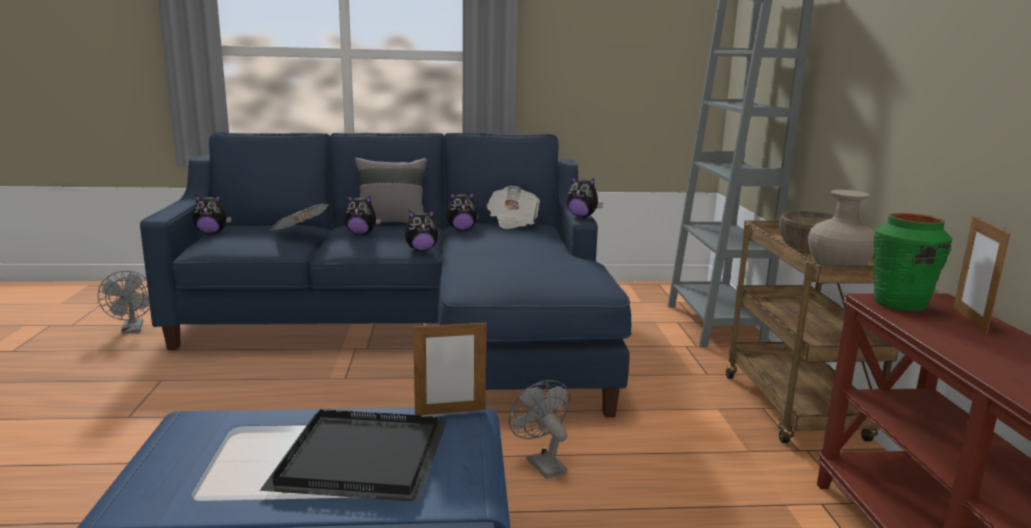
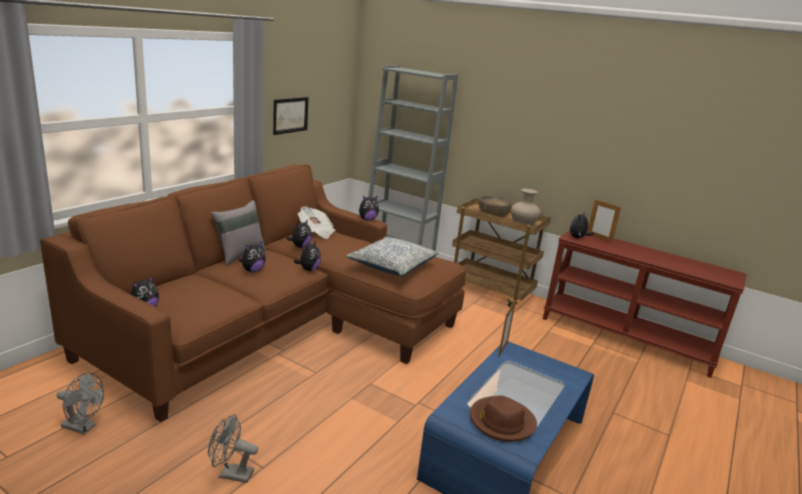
camera: 55 degrees left, 5 degrees up
(204, 465) = (501, 421): none -> brown hat
(300, 232) = (215, 285): newspaper -> none
(358, 460) = (529, 384): black tray -> none
(412, 329) = (278, 326): blue sofa -> brown sofa
(500, 265) = (392, 265): none -> pillow
(541, 463) = (472, 360): grey fan -> grey fan (231, 474)
(581, 75) = (290, 115): none -> picture
(899, 305) = (578, 238): green vase -> plush toy

